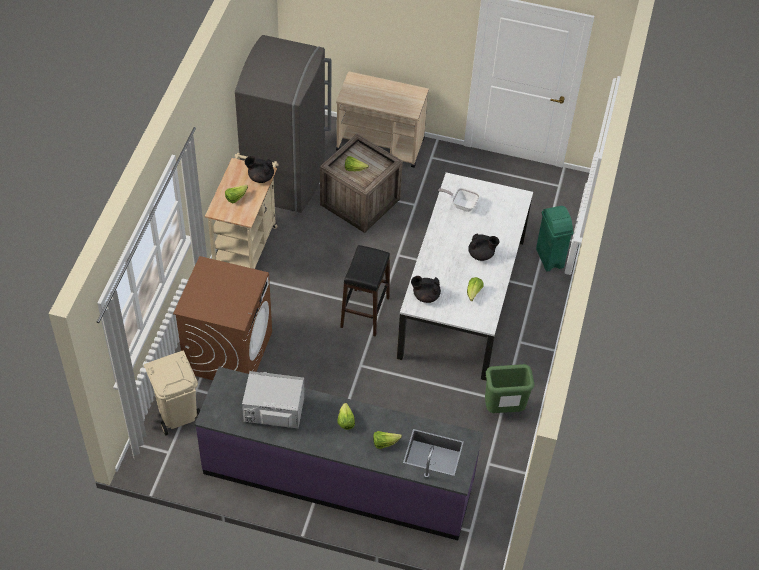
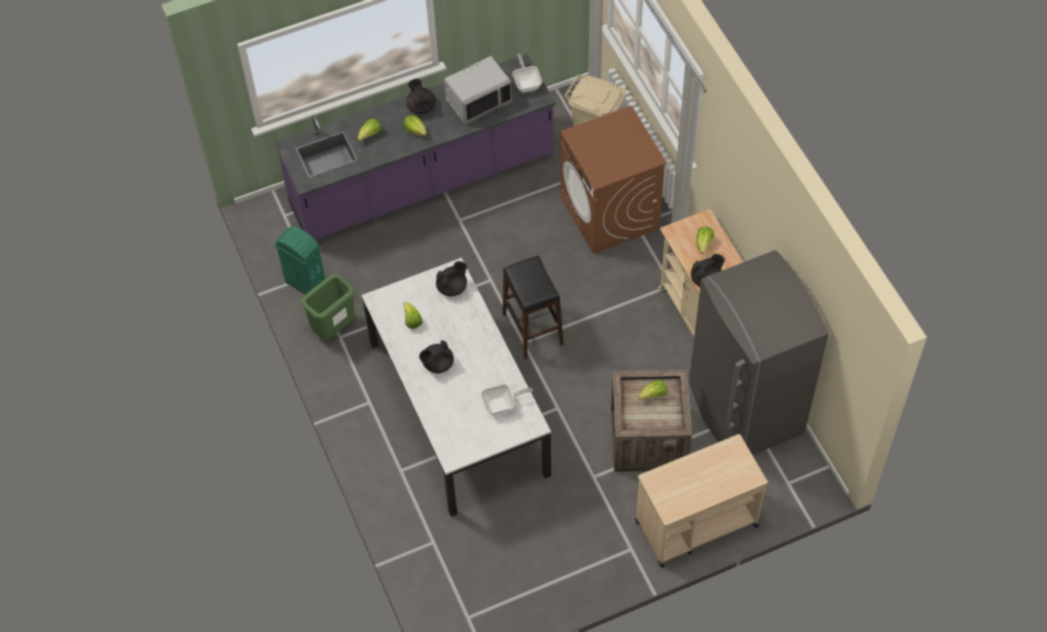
camera: 145 degrees right, 5 degrees up
(222, 398) = (526, 83): none -> frying pan
(322, 438) = (421, 107): none -> black teapot
(549, 259) = (409, 514): green trash can -> green trash can (305, 283)

